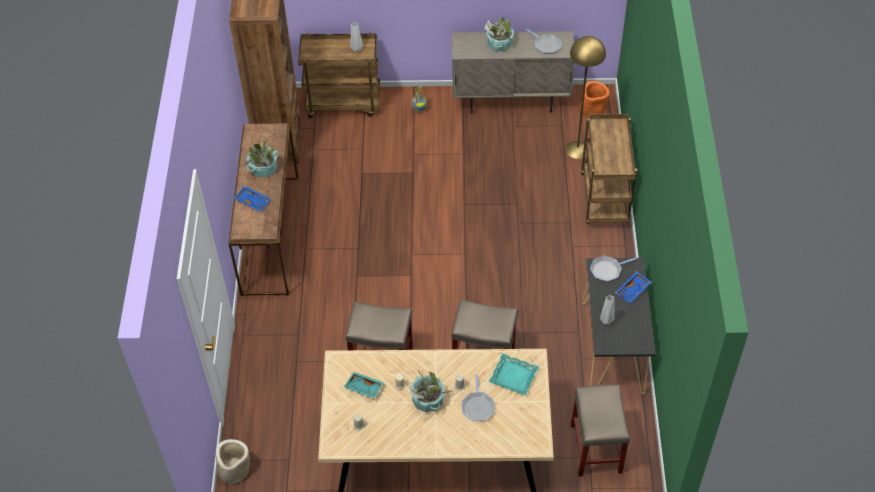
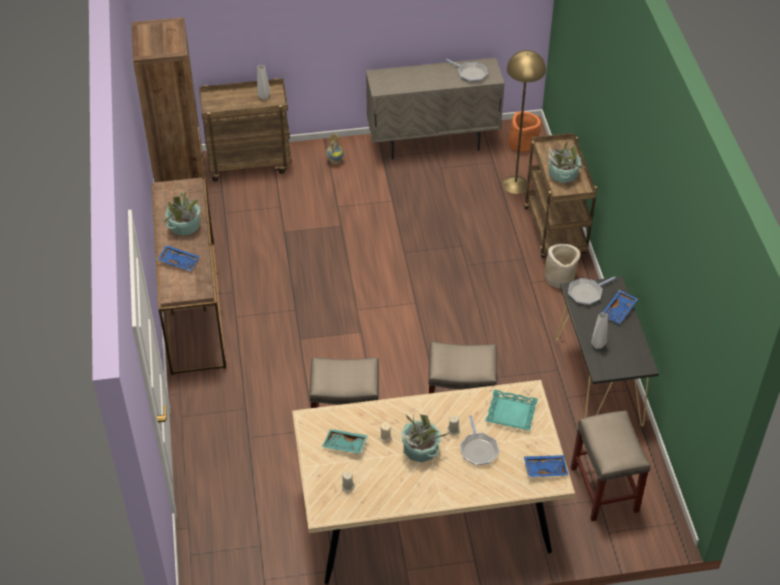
camera: 10 degrees left, 5 degrees down
(234, 470) = (199, 565): beige planter -> beige planter (560, 278)
(499, 44) = (420, 77): potted plant -> potted plant (563, 174)
(532, 431) = (545, 468): none -> blue tray

